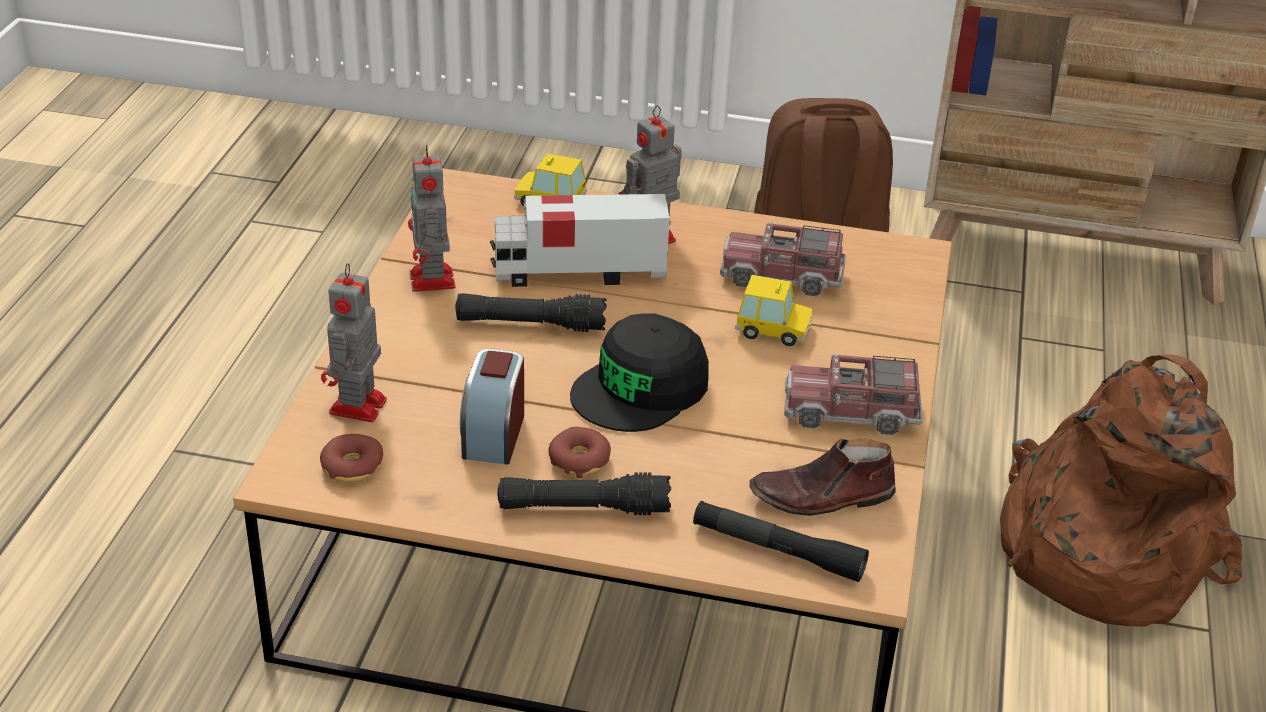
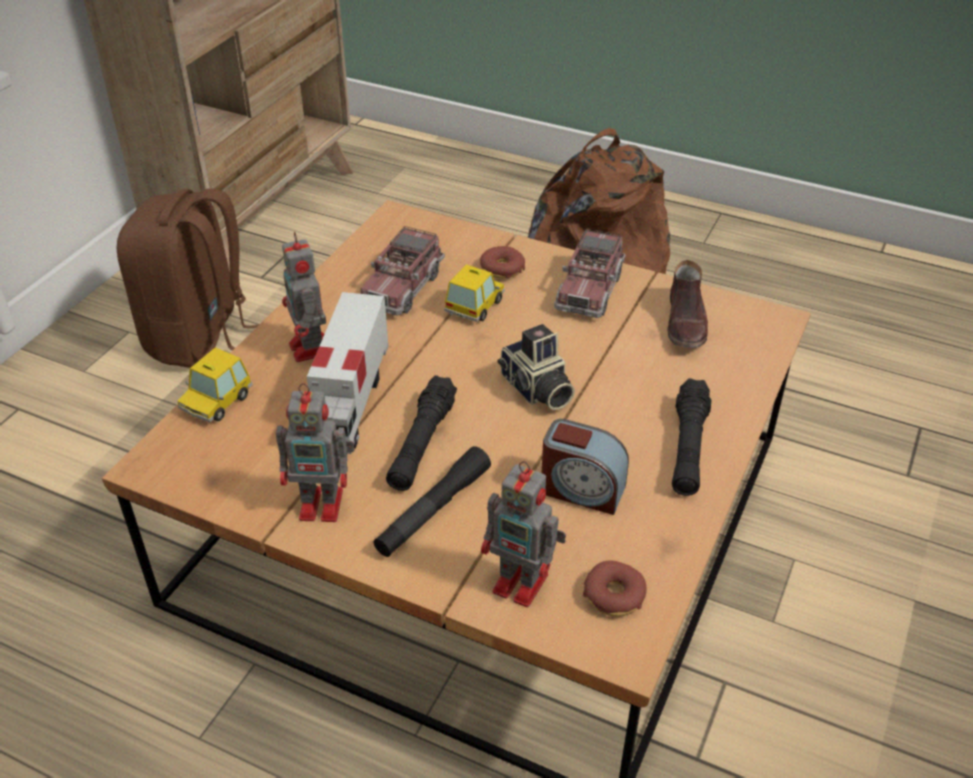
camera: 75 degrees left, 5 degrees up
(579, 460) = (626, 441): donut -> donut (502, 269)
(641, 388) = (536, 390): black cap -> camera
(777, 550) = (743, 355): black flashlight -> black flashlight (433, 510)

